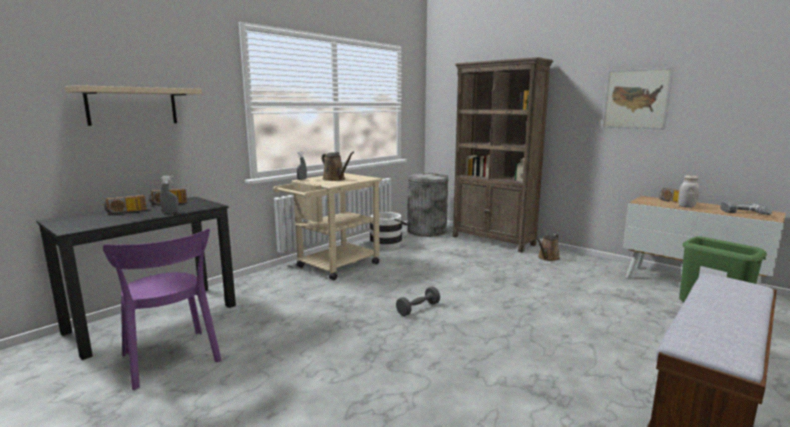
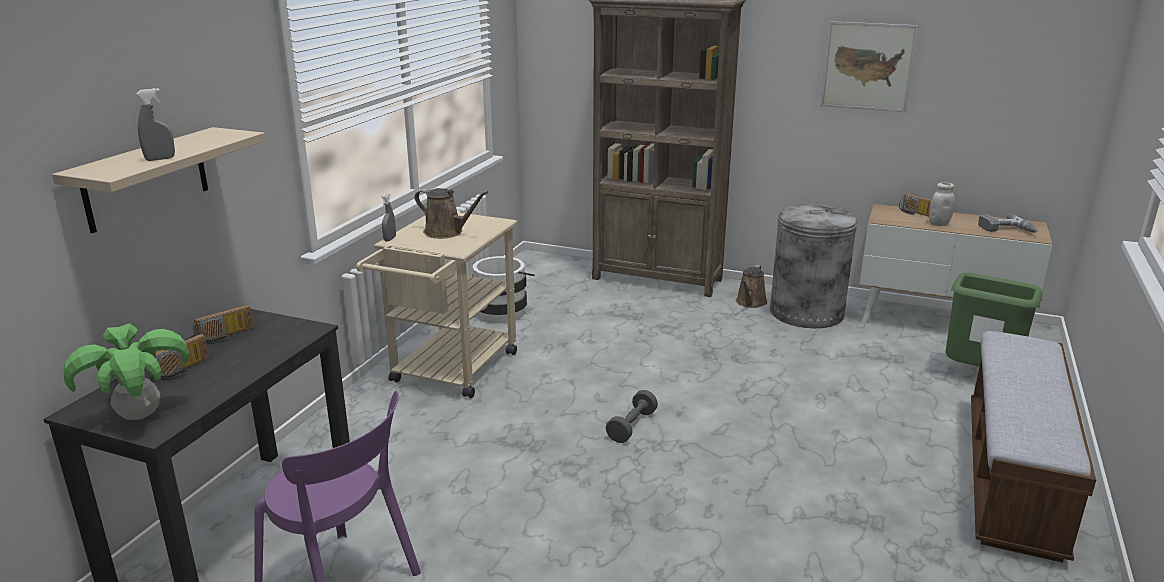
camera: 20 degrees left, 10 degrees up
(75, 224) = (139, 415): none -> potted plant
(170, 212) = (264, 359): grey spray bottle -> grey spray bottle (160, 159)
(427, 231) = (545, 272): grey trash can -> grey trash can (806, 312)

